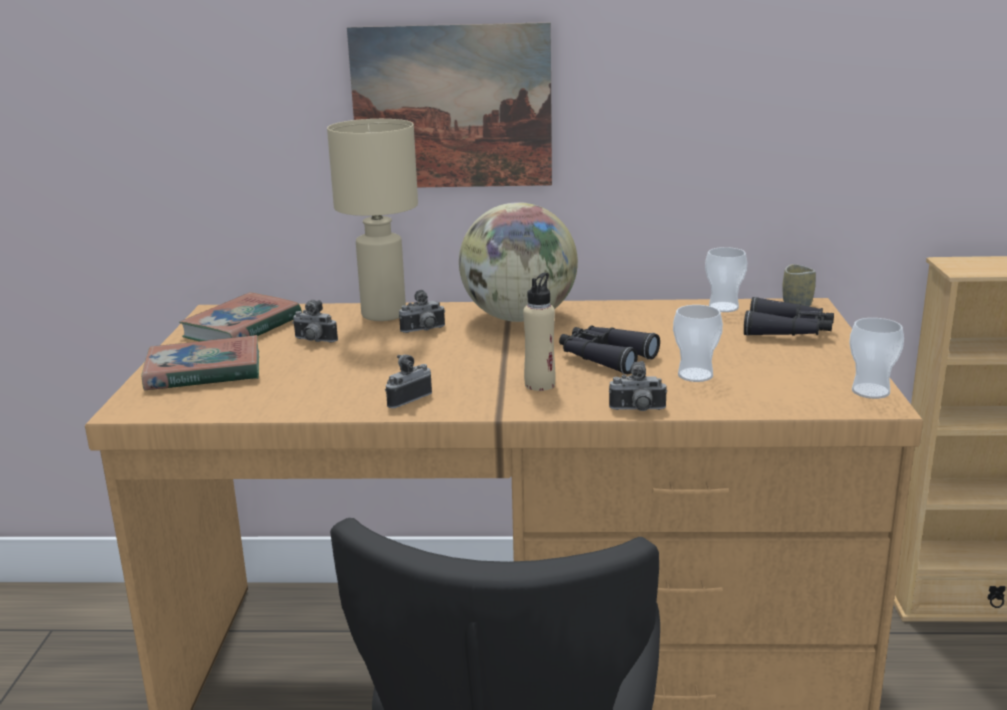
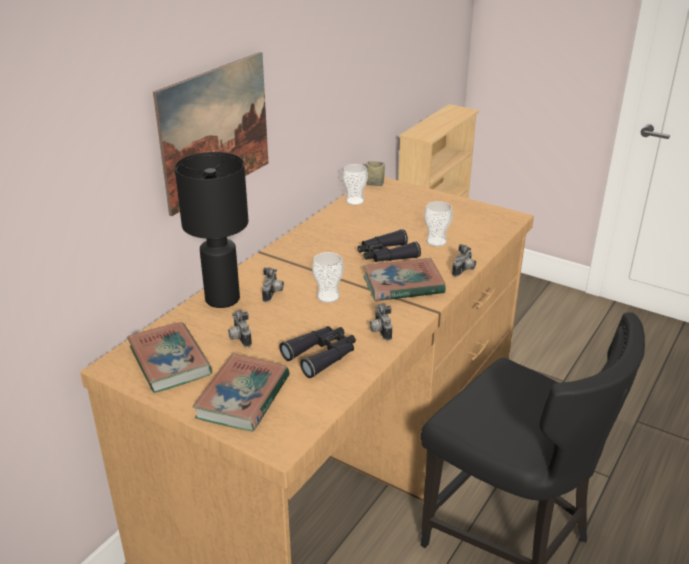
camera: 60 degrees left, 10 degrees up
(313, 341) = (239, 338): camera -> camera turned 105 degrees clockwise
(385, 315) = (223, 299): beige table lamp -> black table lamp
(518, 318) = (293, 258): globe -> none
(540, 384) = (403, 285): beige bottle -> book
(789, 331) = (407, 200): black binoculars -> black binoculars (322, 355)
(870, 391) = (496, 212): cup -> cup (328, 297)

